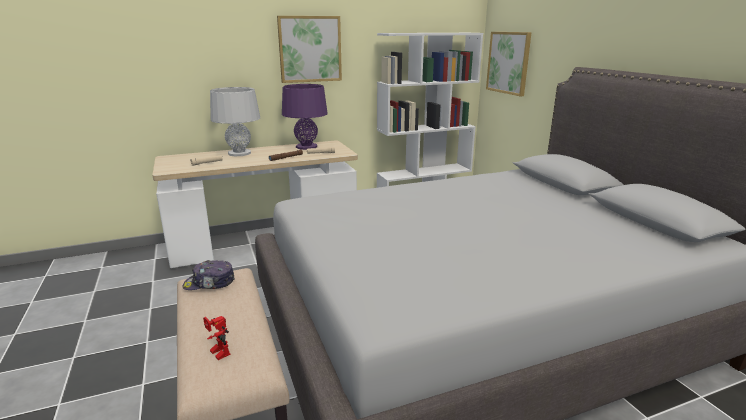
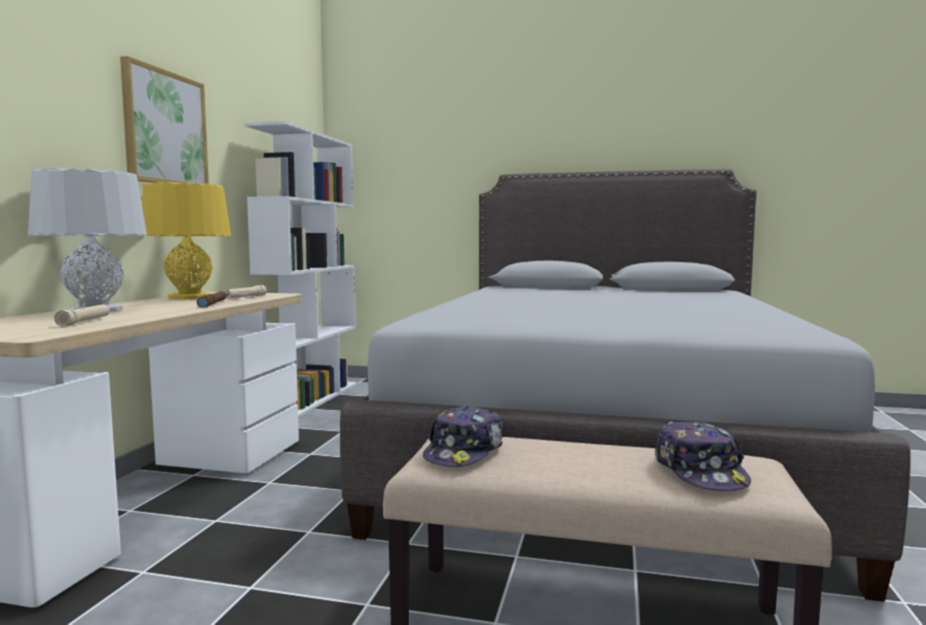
camera: 55 degrees left, 15 degrees down
(216, 353) = (700, 472): toy robot -> cap
(306, 147) = (189, 297): purple table lamp -> yellow table lamp
(508, 62) = (380, 183): picture -> none

